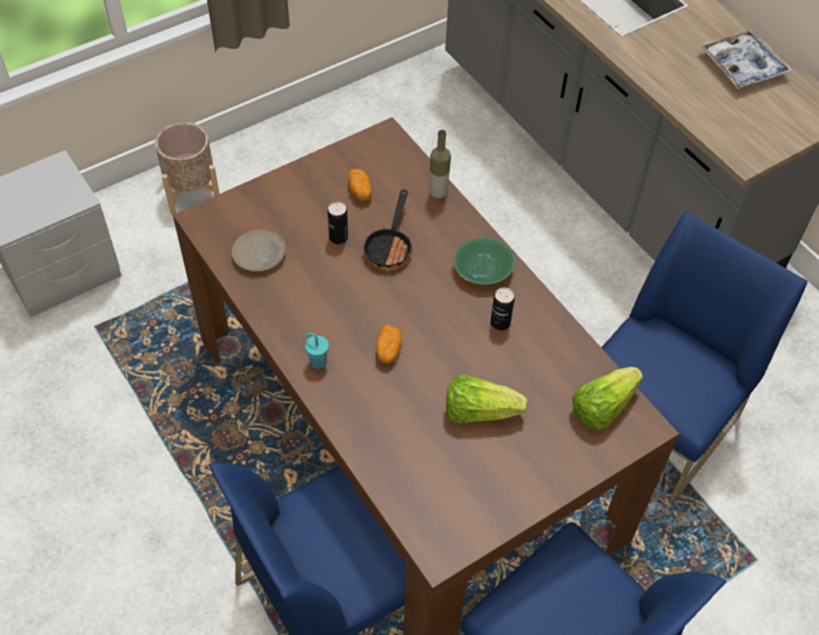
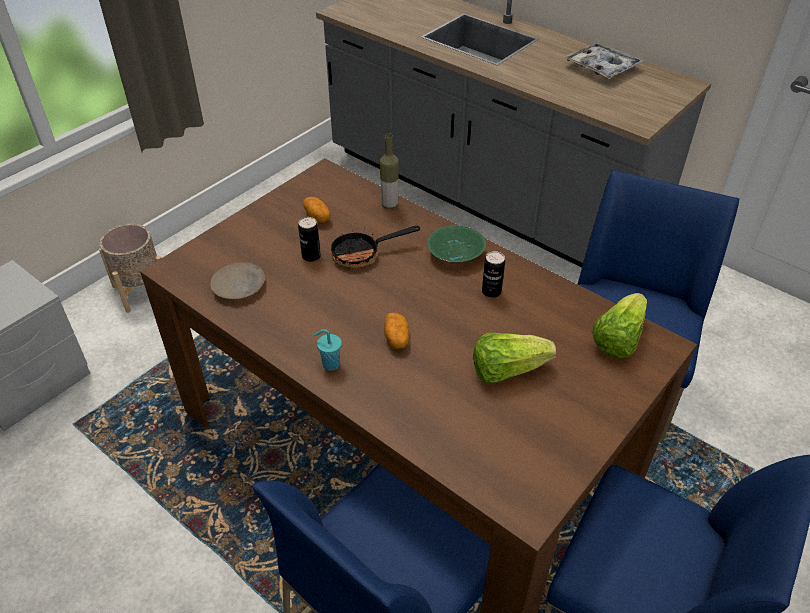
camera: 15 degrees left, 10 degrees down
(390, 247) = (363, 254): frying pan -> frying pan turned 75 degrees clockwise

